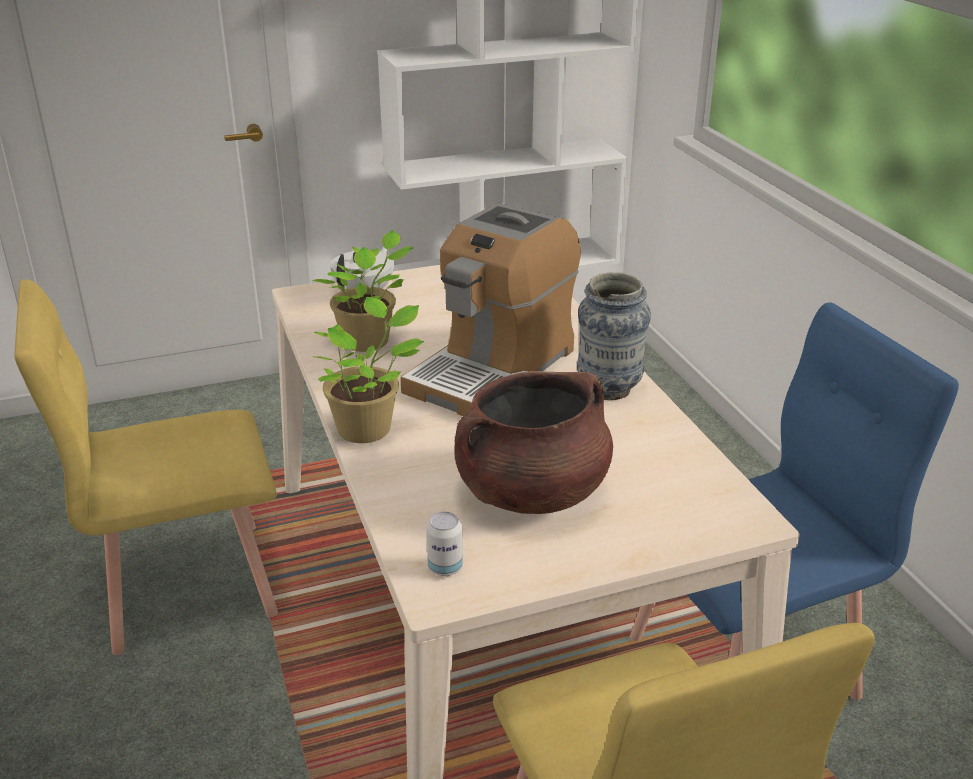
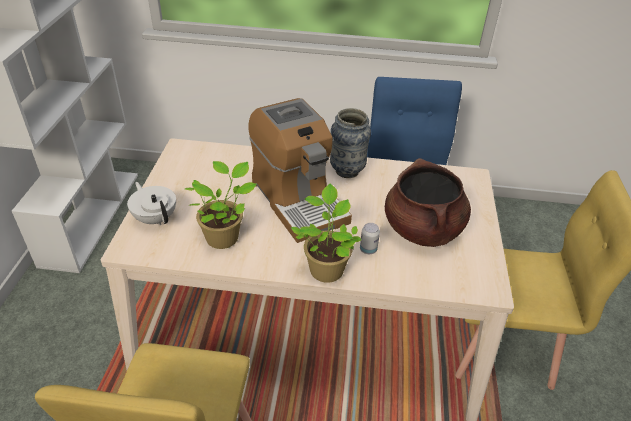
camera: 65 degrees left, 10 degrees up
(445, 568) = (470, 280): can -> can (368, 249)

